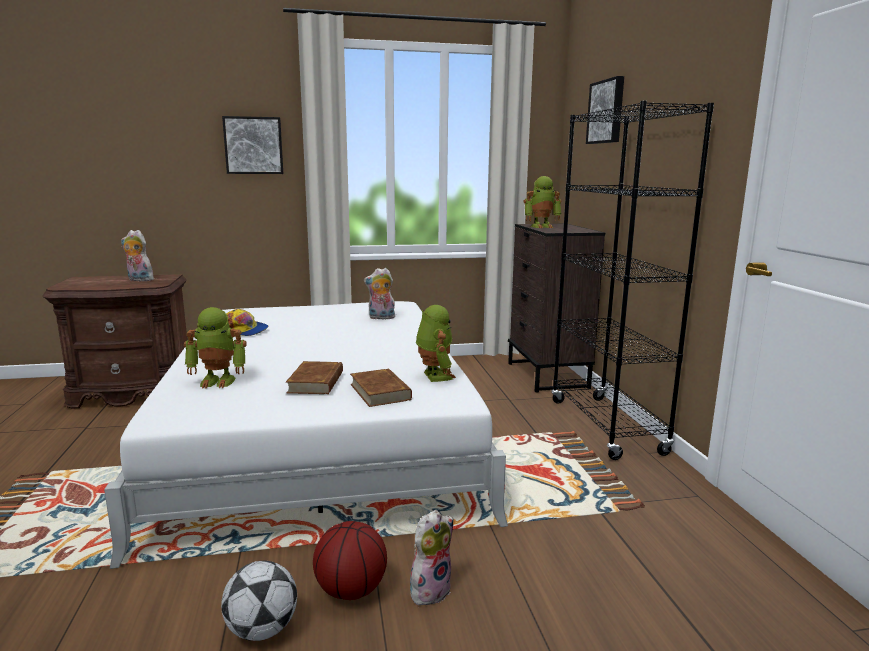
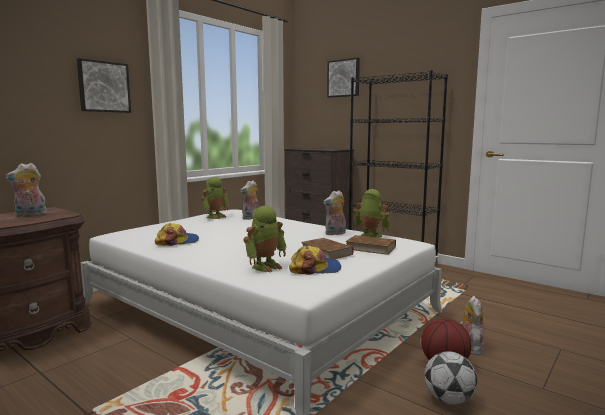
camera: 40 degrees left, 5 degrees down
(247, 398) = (315, 268): none -> cap
(409, 361) = (335, 233): none -> plush toy
(541, 226) = (308, 149): toy robot -> toy robot (215, 216)

